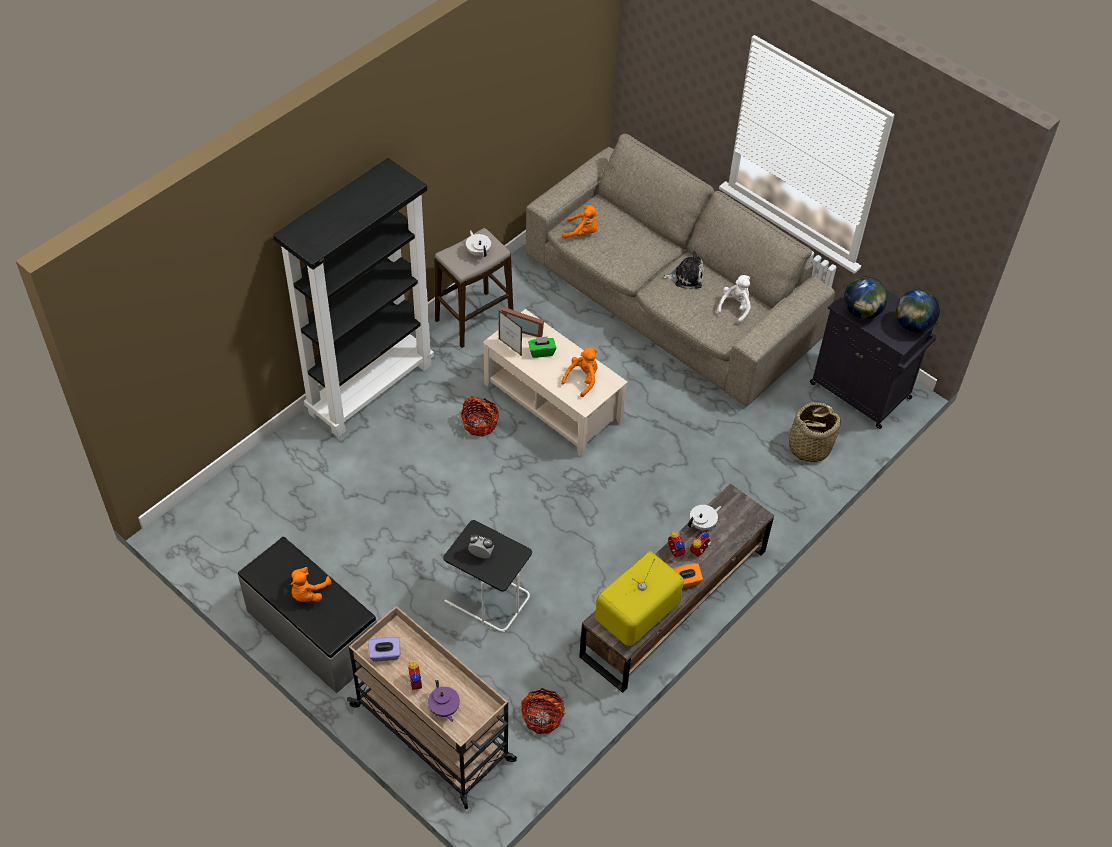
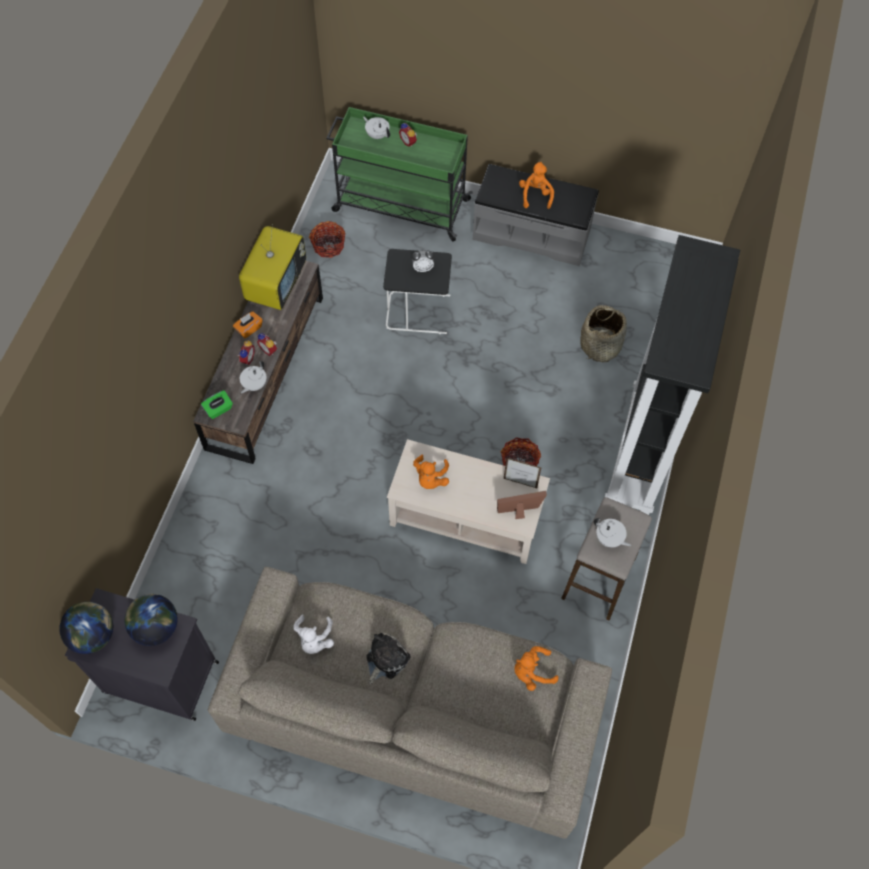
camera: 155 degrees right, 10 degrees up
(385, 654) = (441, 151): purple tissue box -> none
(434, 734) = (399, 205): beige cart -> green cart
(444, 709) = (377, 135): purple teapot -> white teapot
(541, 352) = (487, 492): green tissue box -> green tissue box (218, 409)
(686, 277) = (385, 659): plush toy -> plush toy turned 150 degrees clockwise
(809, 447) = (196, 580): basket -> basket (600, 345)

